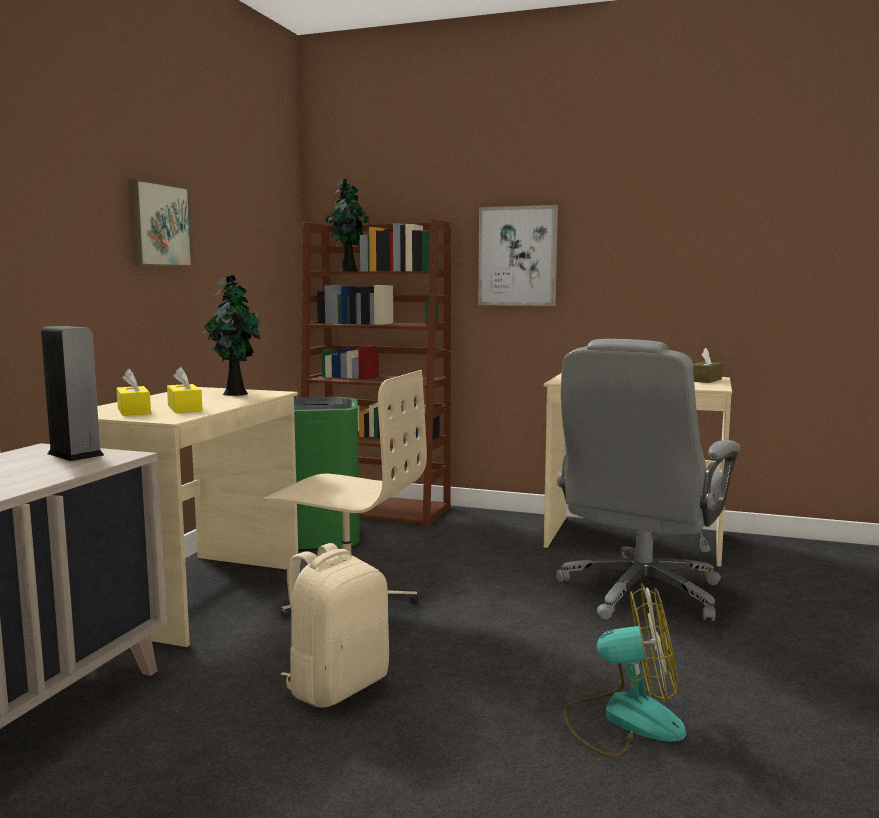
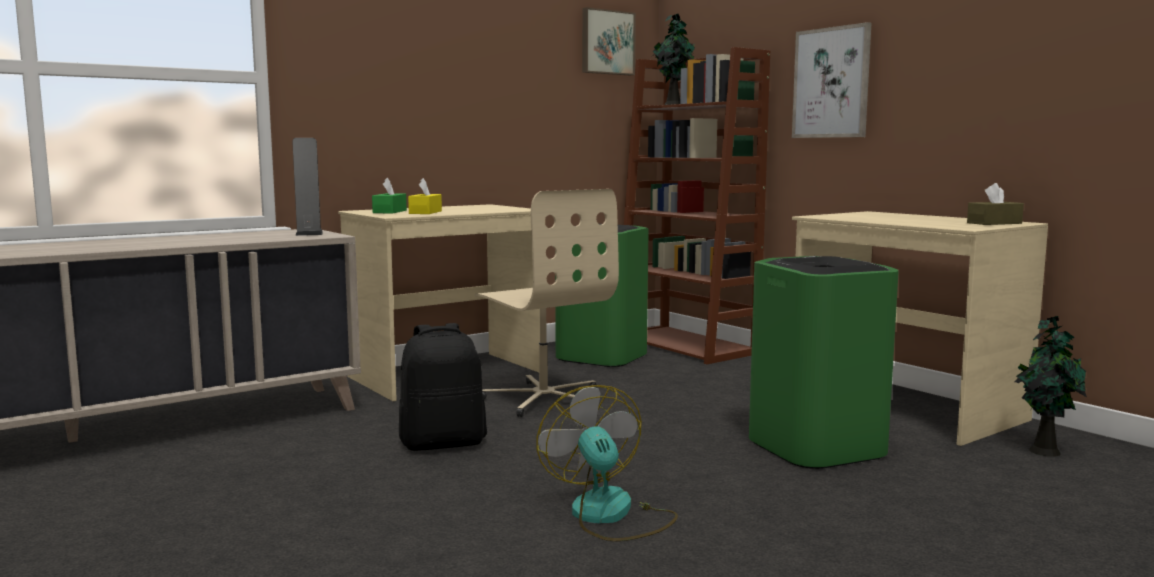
camera: 35 degrees right, 0 degrees up
(134, 411) = (389, 211): yellow tissue box -> green tissue box
(158, 225) = (464, 65): picture -> picture (606, 42)
(234, 393) = (496, 208): potted plant -> potted plant (1043, 450)
(337, 686) = (443, 443): beige backpack -> black backpack
(623, 719) = (610, 515): fan -> fan turned 150 degrees counterclockwise
(640, 593) = (815, 446): grey office chair -> green trash can

